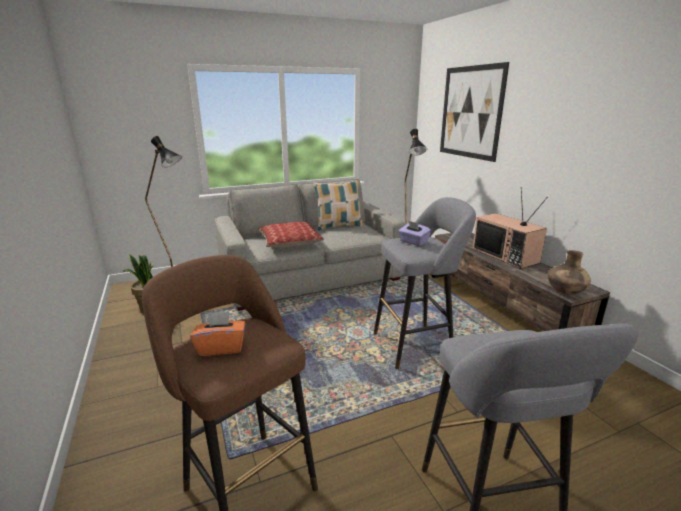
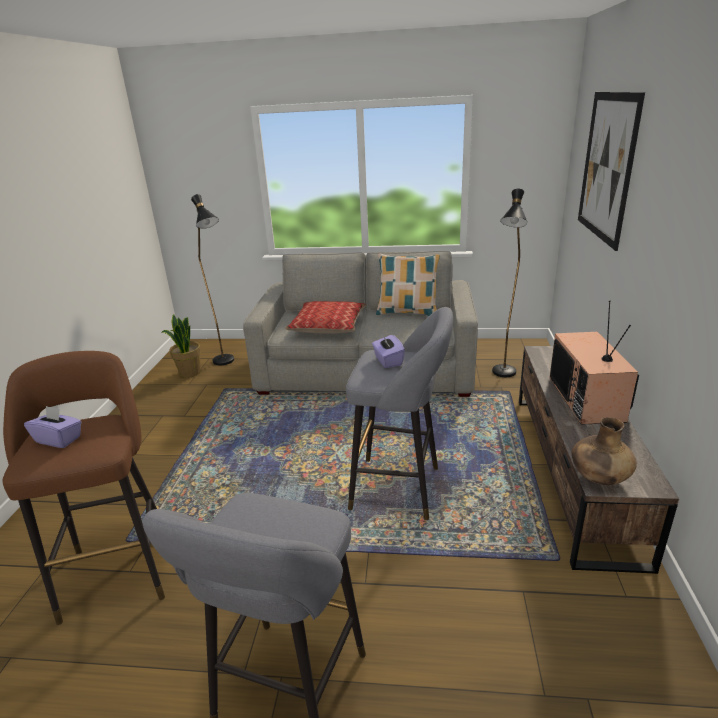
camera: 30 degrees right, 5 degrees up
(221, 347) = (59, 439): orange tissue box -> purple tissue box

